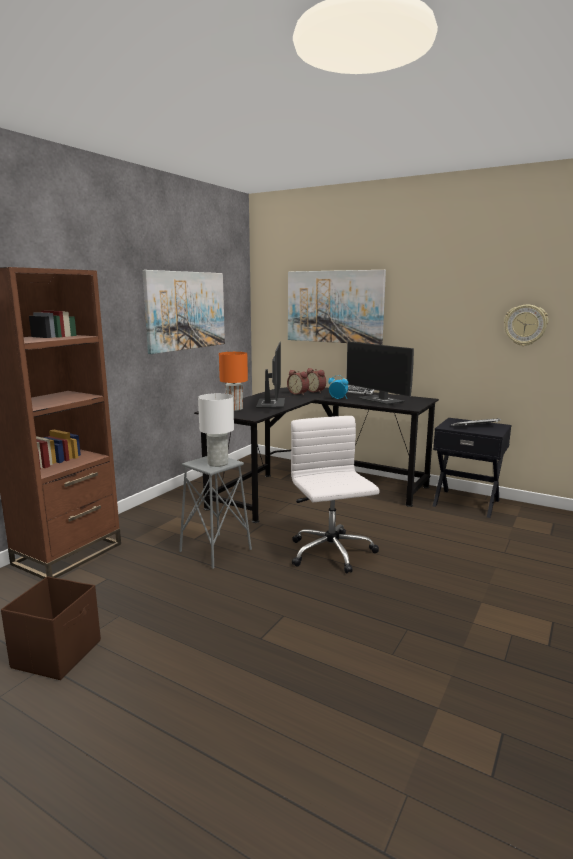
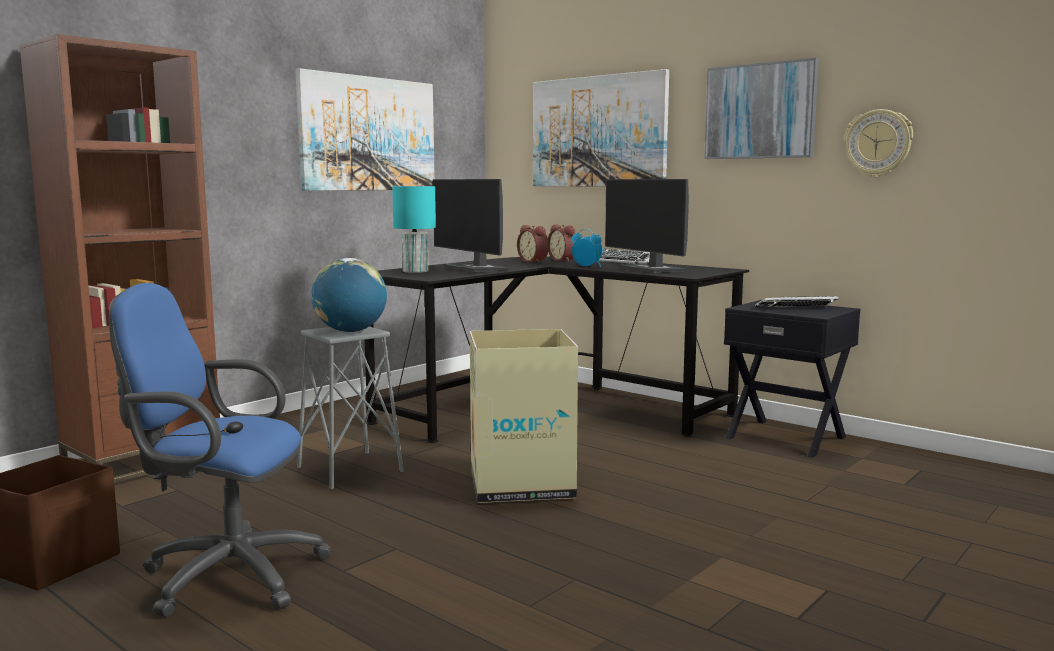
camera: 10 degrees right, 5 degrees down
(184, 651) = (224, 575): none -> blue office chair
(217, 463) = (350, 331): white table lamp -> globe
(234, 409) = (414, 271): orange table lamp -> turquoise table lamp
(270, 404) = (476, 268): monitor -> monitor turned 135 degrees clockwise
(331, 553) = (521, 484): white office chair -> cardboard box
(448, 300) = (760, 111): none -> picture

